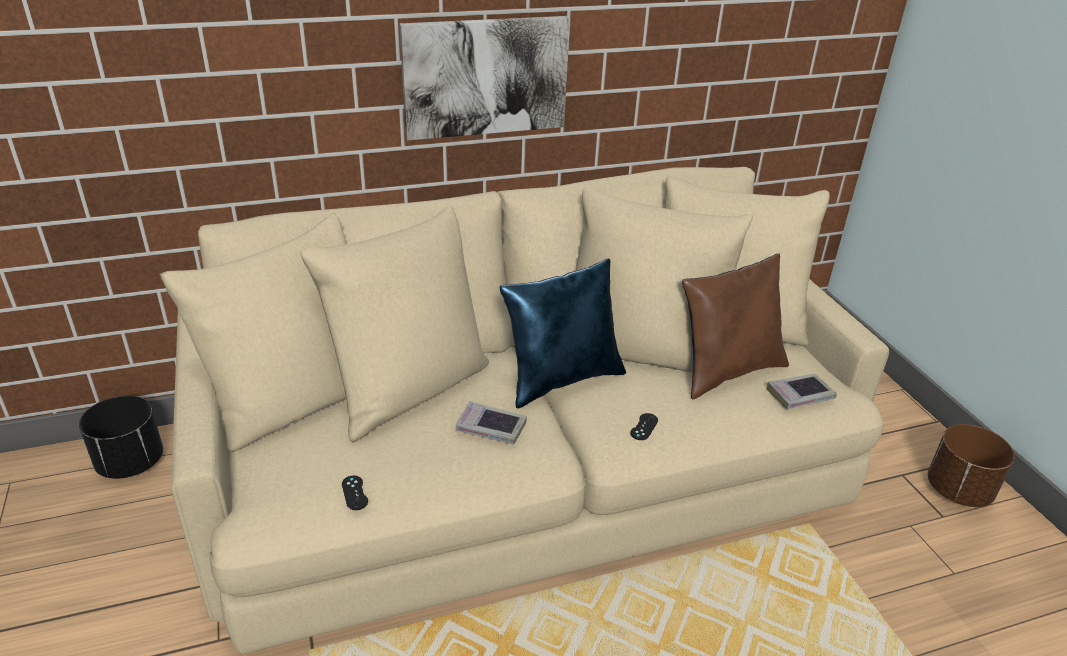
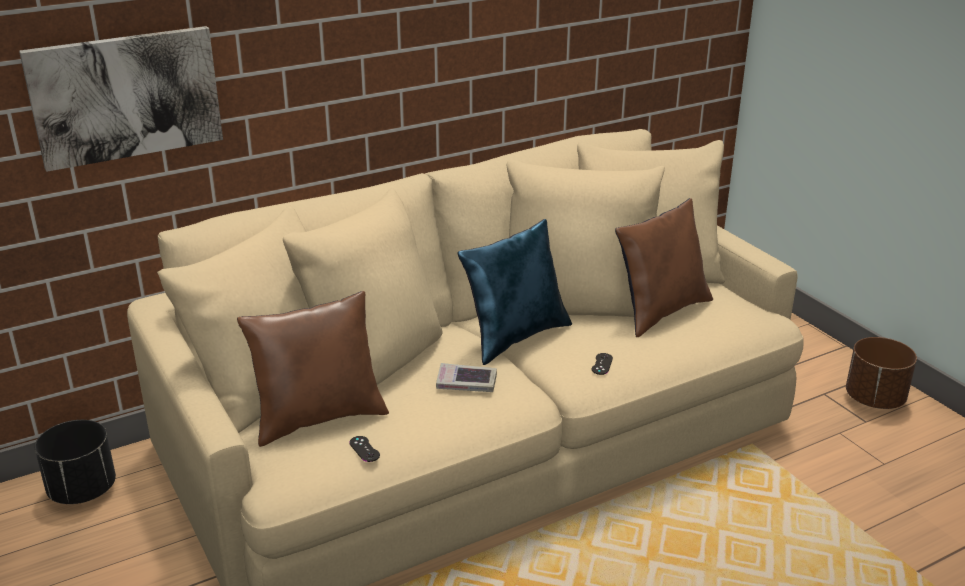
camera: 10 degrees left, 5 degrees down
(324, 446) = (319, 418): none -> brown pillow
(485, 77) = (401, 68): picture -> picture (126, 96)
(800, 395) = (729, 322): book -> none

